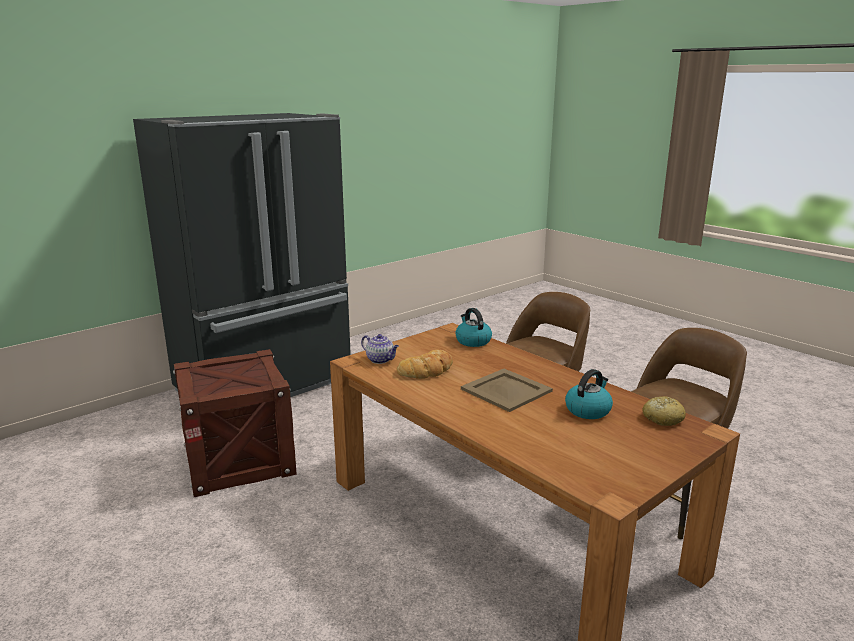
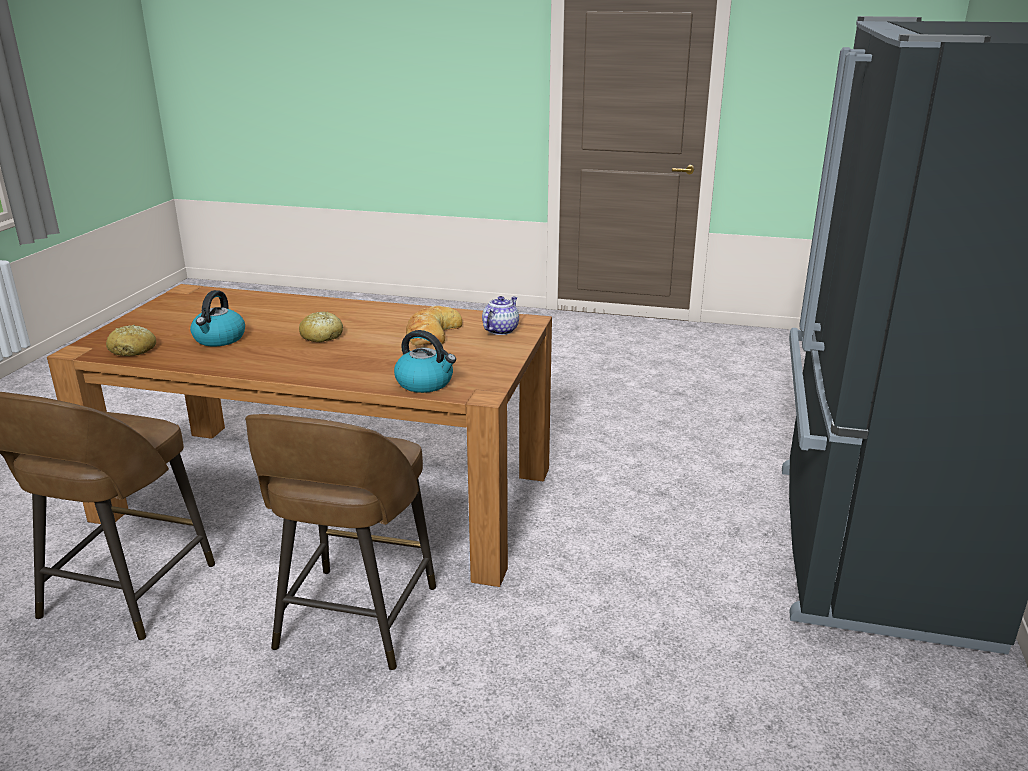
camera: 145 degrees right, 5 degrees up
(238, 460) = (680, 450): crate -> none
(380, 360) = (500, 330): teapot -> teapot turned 120 degrees clockwise
(506, 390) = (321, 336): beige tray -> bread

